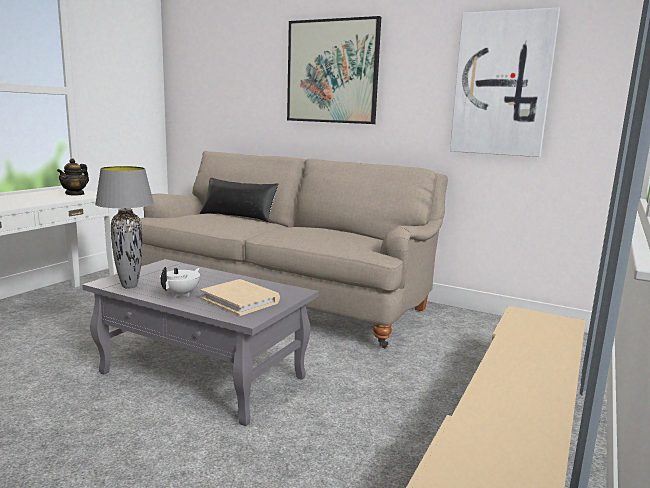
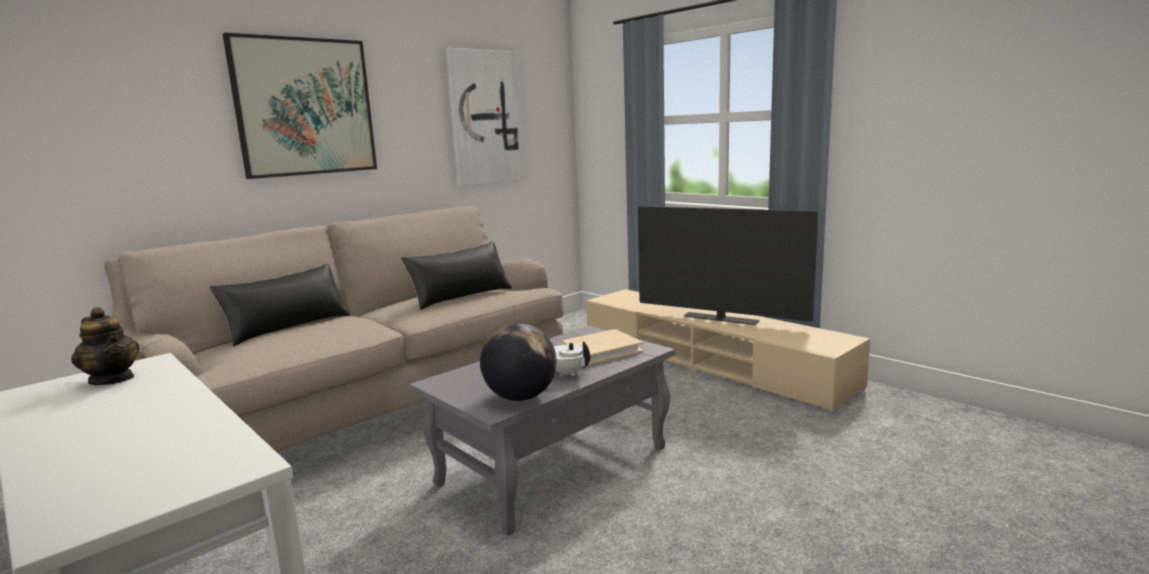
camera: 70 degrees left, 0 degrees up
(130, 286) = (520, 397): grey table lamp -> globe
(325, 235) = (461, 296): none -> black pillow
(519, 386) = (720, 319): none -> television

